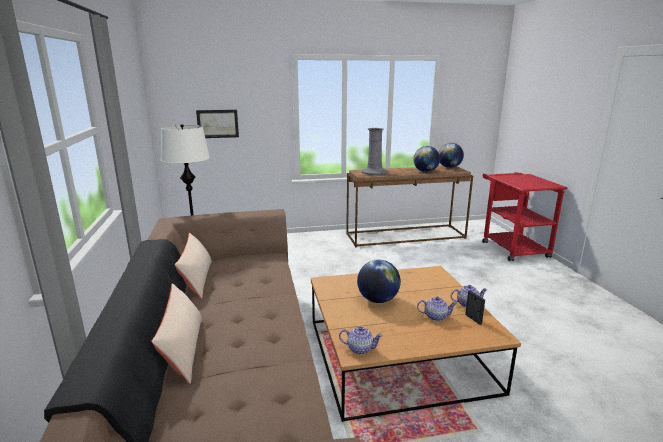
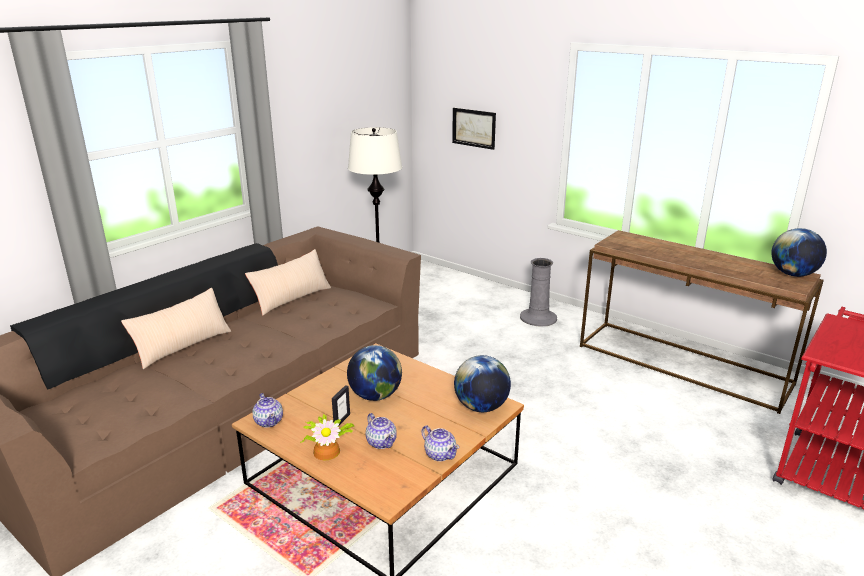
camera: 50 degrees right, 5 degrees up
(374, 172) = (641, 244): grey vase -> grey vase (538, 318)
(424, 338) = (327, 450): none -> potted plant
(425, 171) = (724, 268): globe -> globe (481, 407)
(473, 319) = (406, 469): picture frame -> picture frame (341, 420)

